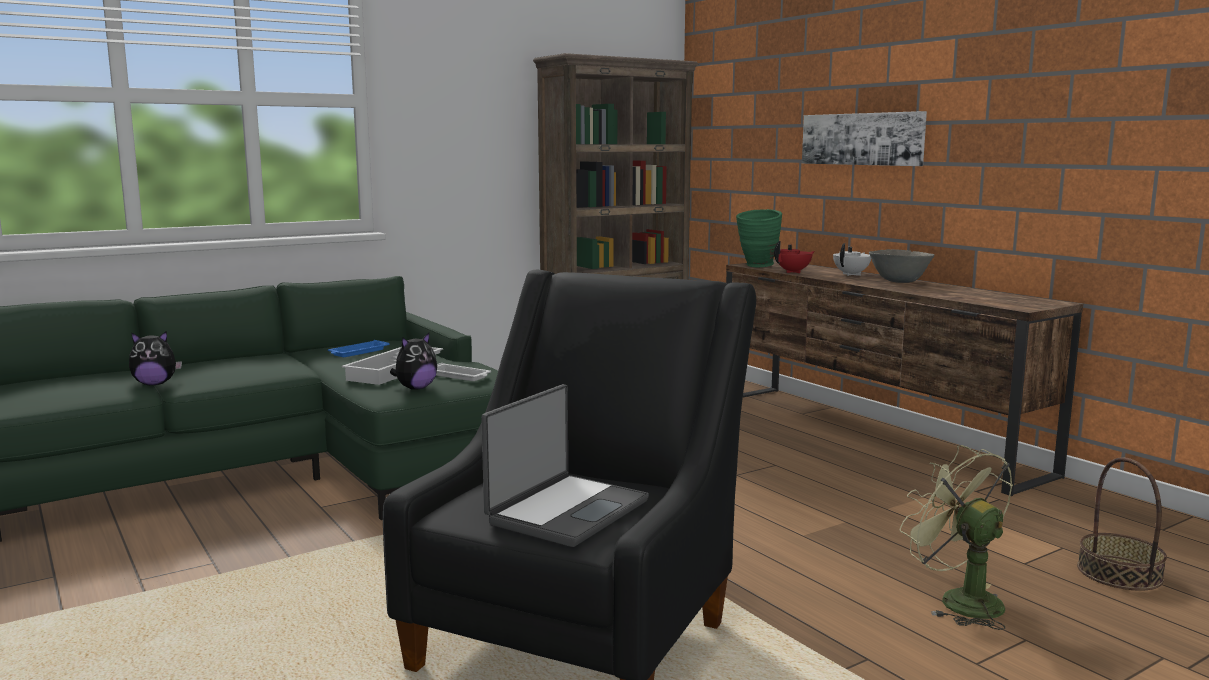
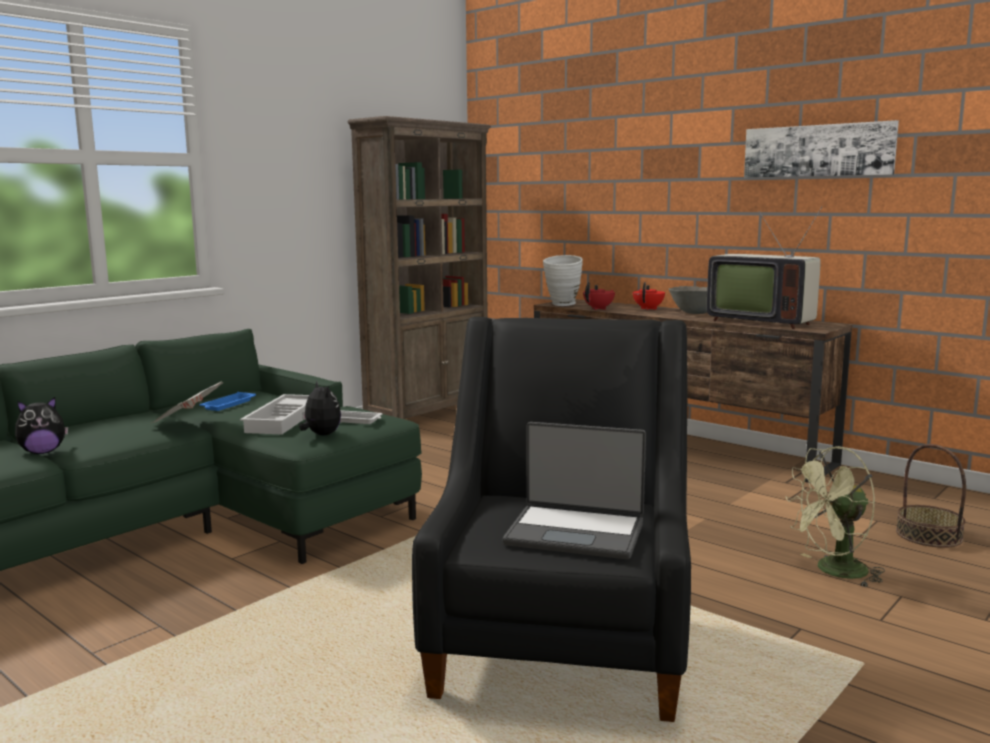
camera: 15 degrees left, 0 degrees up
(302, 366) = (188, 422): none -> newspaper
(415, 388) = (321, 435): plush toy -> plush toy turned 60 degrees counterclockwise
(566, 511) = (576, 533): laptop -> laptop turned 90 degrees clockwise
(757, 266) = (563, 305): green vase -> white vase
(851, 274) = (648, 309): white teapot -> red teapot
(862, 139) = (649, 193): picture -> picture (818, 151)
(958, 600) = (833, 572): green fan -> green fan turned 60 degrees counterclockwise
(967, 295) = (761, 322): none -> television

